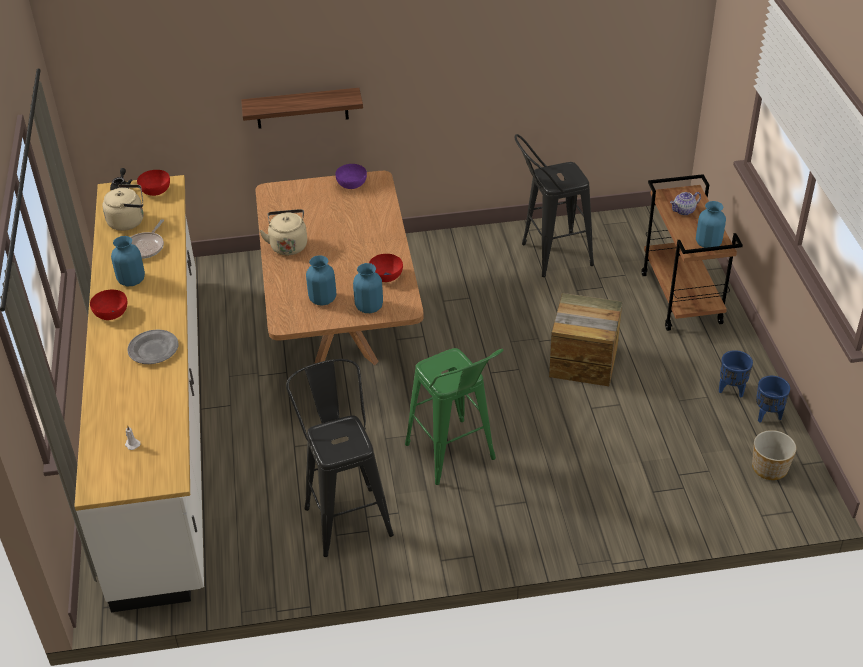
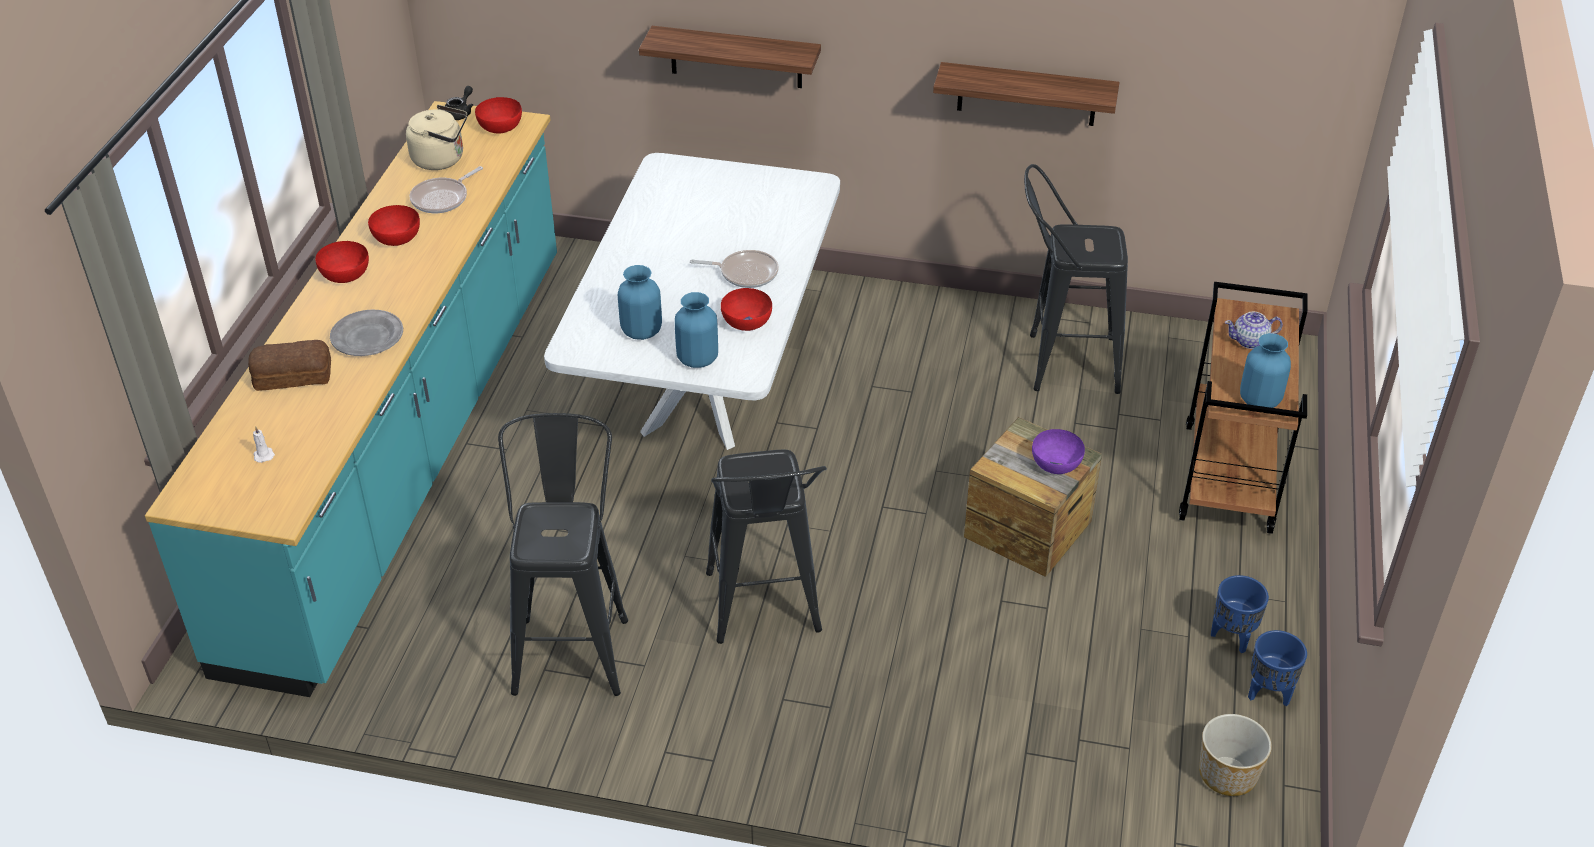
camera: 20 degrees right, 0 degrees up
(117, 388) = (292, 374): none -> bread
(131, 280) = (397, 237): blue vase -> red bowl
(162, 424) = (407, 449): white counter -> turquoise counter
(288, 245) = (640, 245): beige kettle -> none
(341, 334) = (706, 394): brown dining table -> white dining table
(352, 184) = (777, 182): purple bowl -> purple bowl (1057, 464)
(366, 246) = (745, 273): none -> frying pan
(454, 458) = (764, 613): green stool -> black stool
(496, 91) = (1027, 94): none -> shelf

